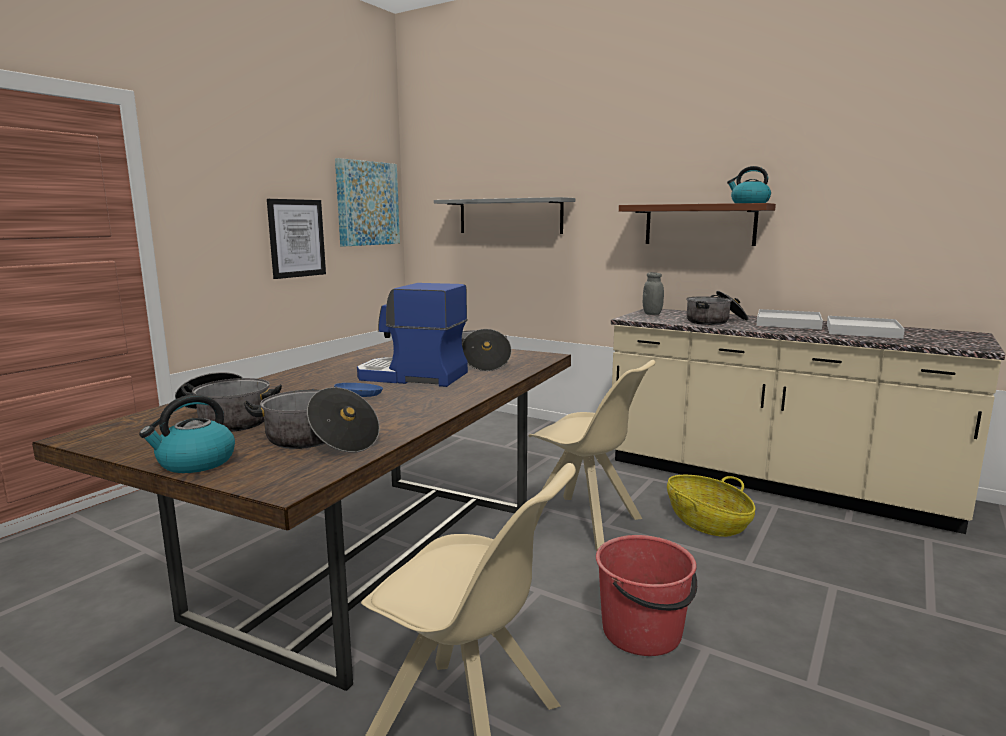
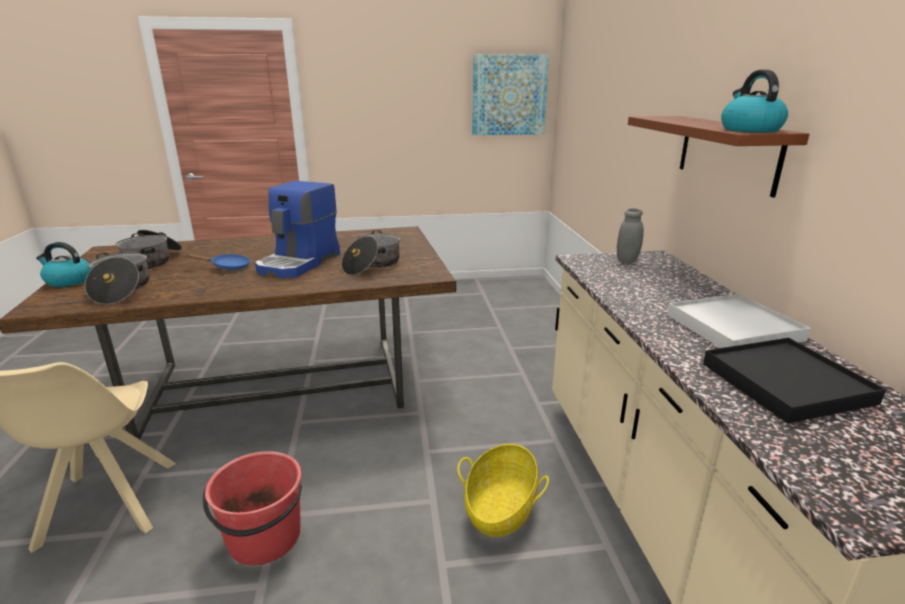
camera: 50 degrees right, 10 degrees up
(296, 238) = (425, 127): picture -> none
(412, 377) = (300, 262): coffee machine -> coffee machine turned 135 degrees counterclockwise
(510, 216) = (602, 116): grey shelf -> none
(585, 524) = (415, 441): beige chair -> none
(715, 321) = (647, 292): cooking pot -> none
(862, 331) = (785, 383): white tray -> black tray

